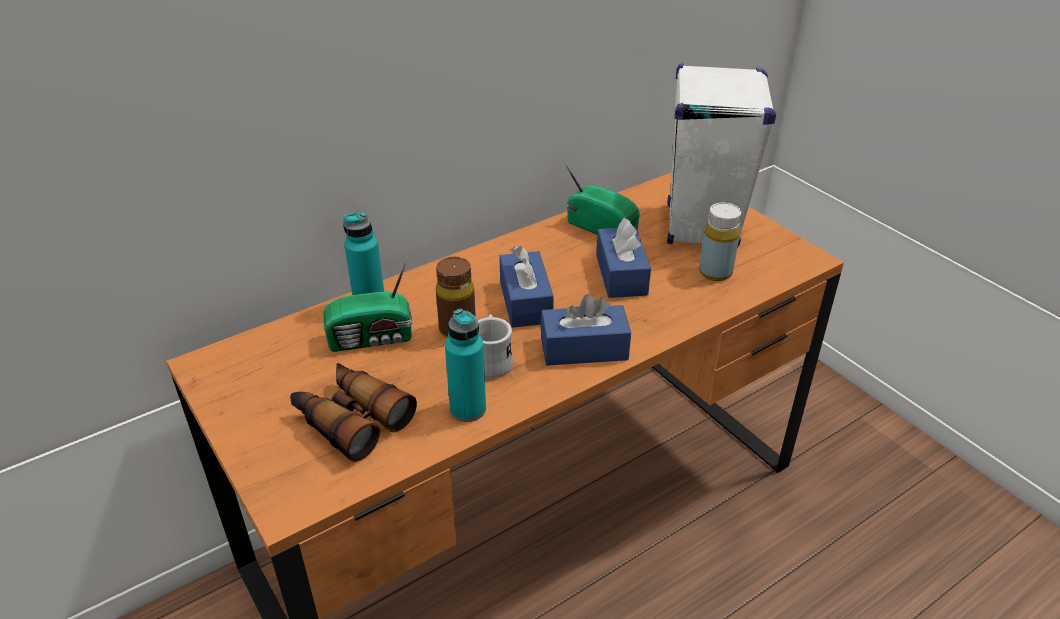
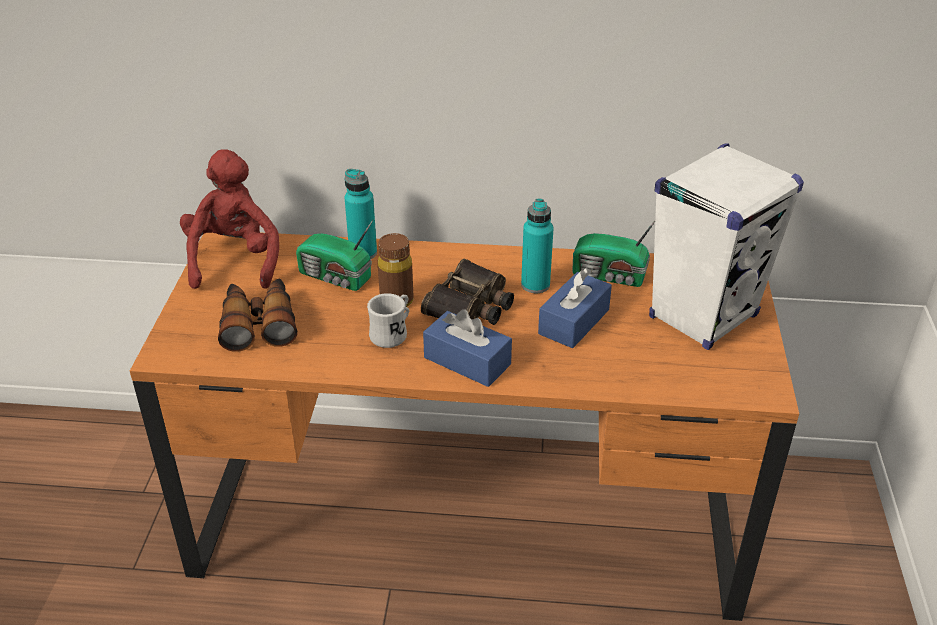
camera: 40 degrees right, 0 degrees up
(243, 374) = (235, 260): none -> red plush toy
(468, 409) = (334, 357): turquoise bottle -> turquoise bottle (535, 285)
(525, 302) = (471, 305): blue tissue box -> binoculars
(600, 227) = (611, 276): radio -> radio turned 120 degrees clockwise
(715, 272) = (658, 360): yellow bottle -> none

